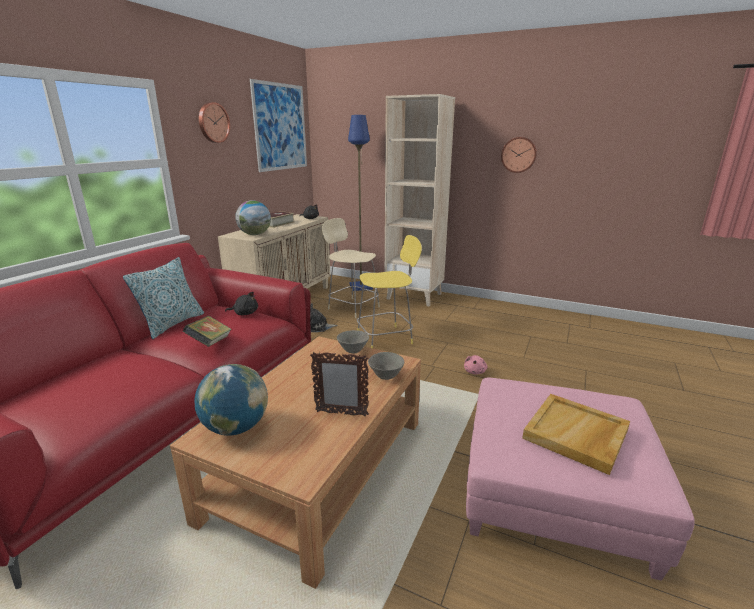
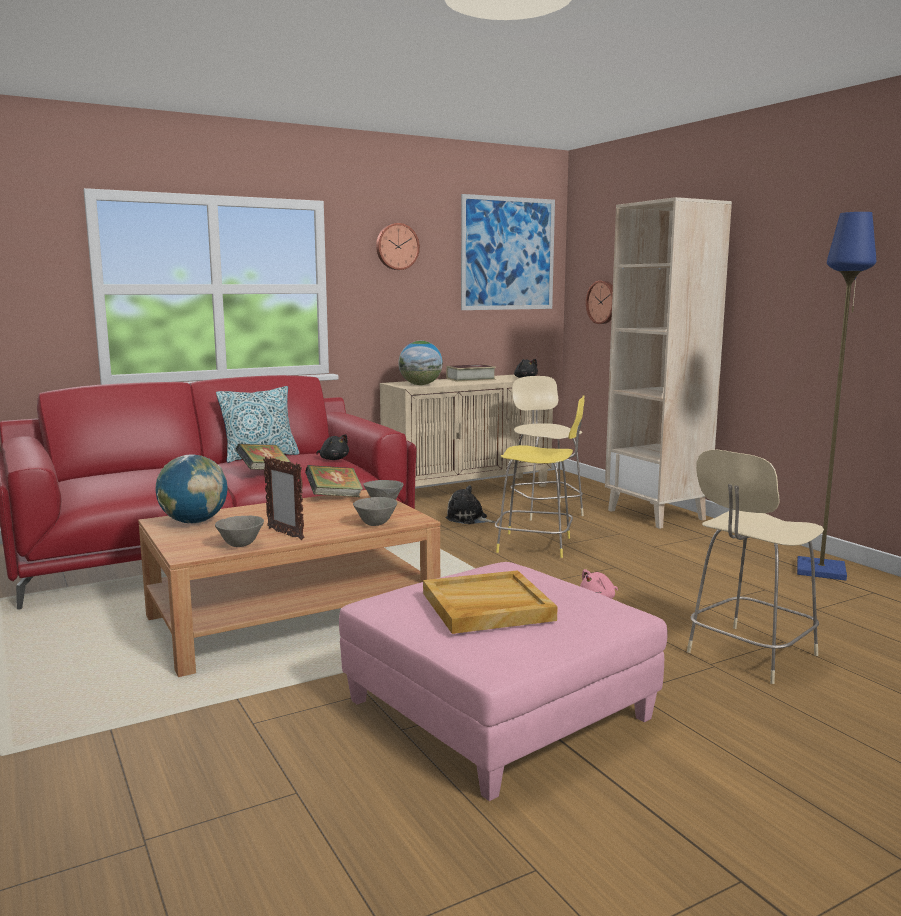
camera: 35 degrees right, 10 degrees down
(305, 354) = (334, 497): none -> book
(329, 444) = (240, 545): none -> grey bowl
(361, 286) = (594, 492): blue floor lamp -> blue floor lamp (821, 570)
(519, 155) = (822, 287): wall clock -> wall clock (603, 302)
(588, 386) = (749, 655): none -> beige stool

